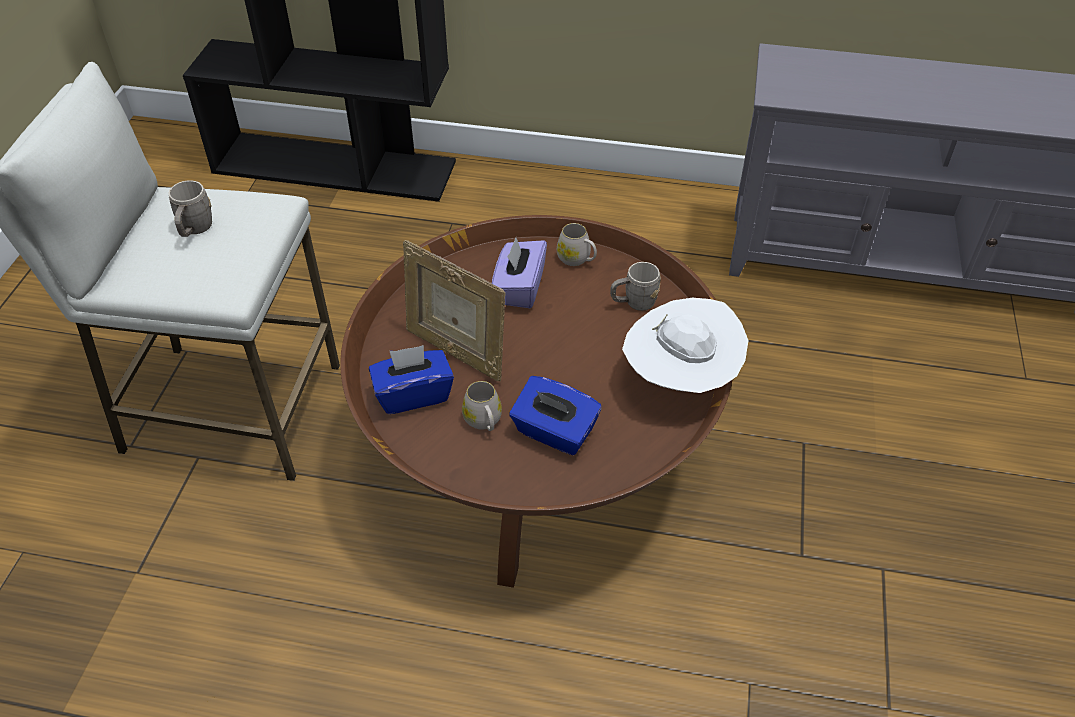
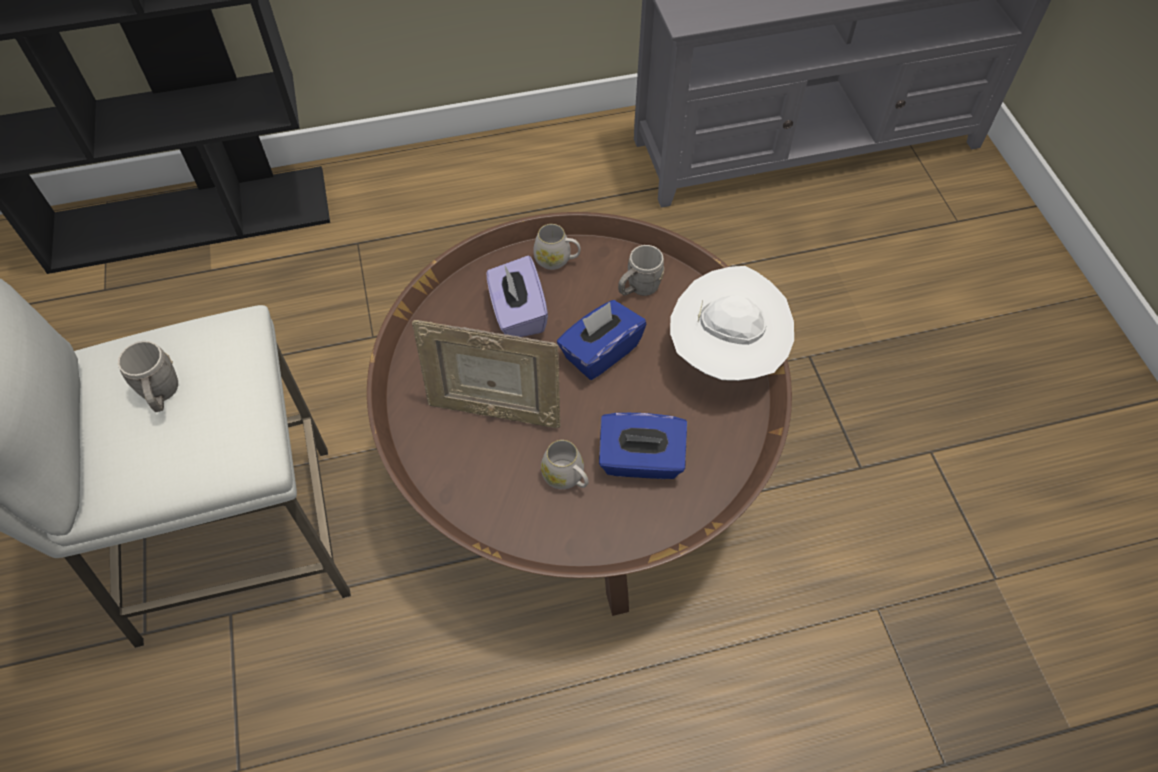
camera: 25 degrees left, 10 degrees up
(413, 394) = (479, 476): blue tissue box -> blue tissue box (600, 352)

